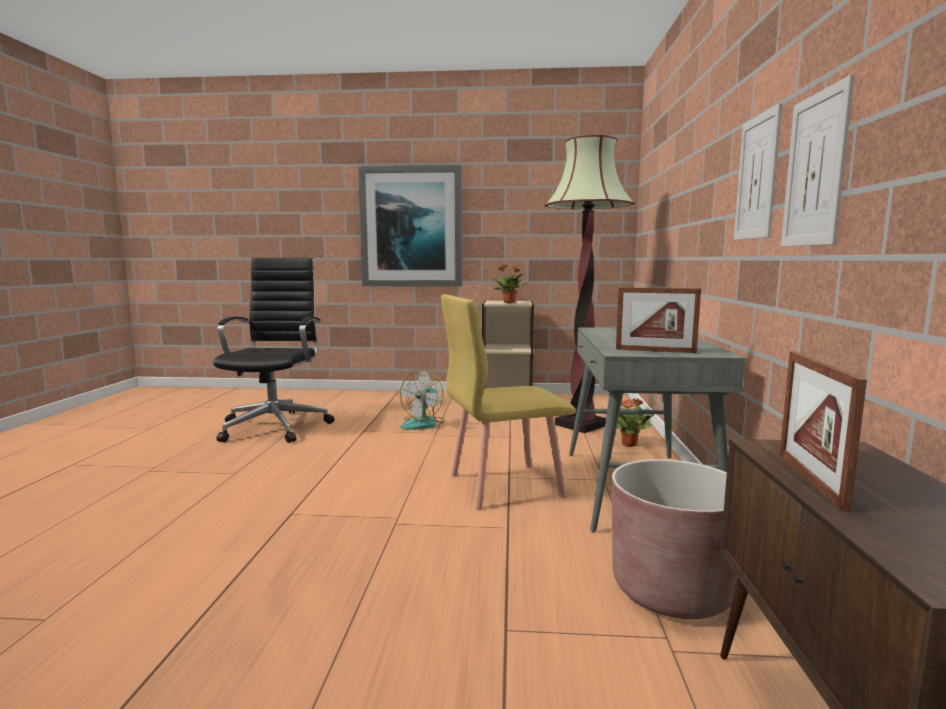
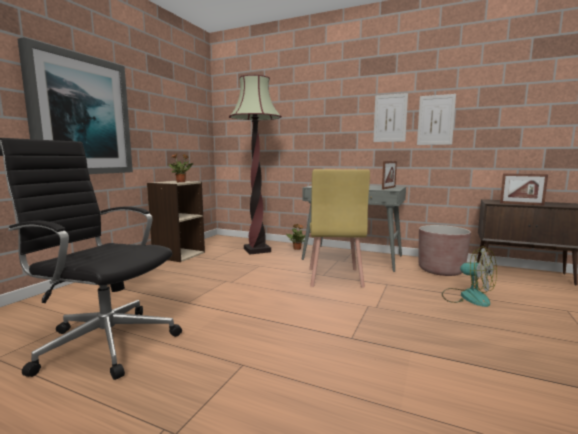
camera: 70 degrees left, 0 degrees up
(423, 423) = (199, 282): fan -> fan (467, 297)

